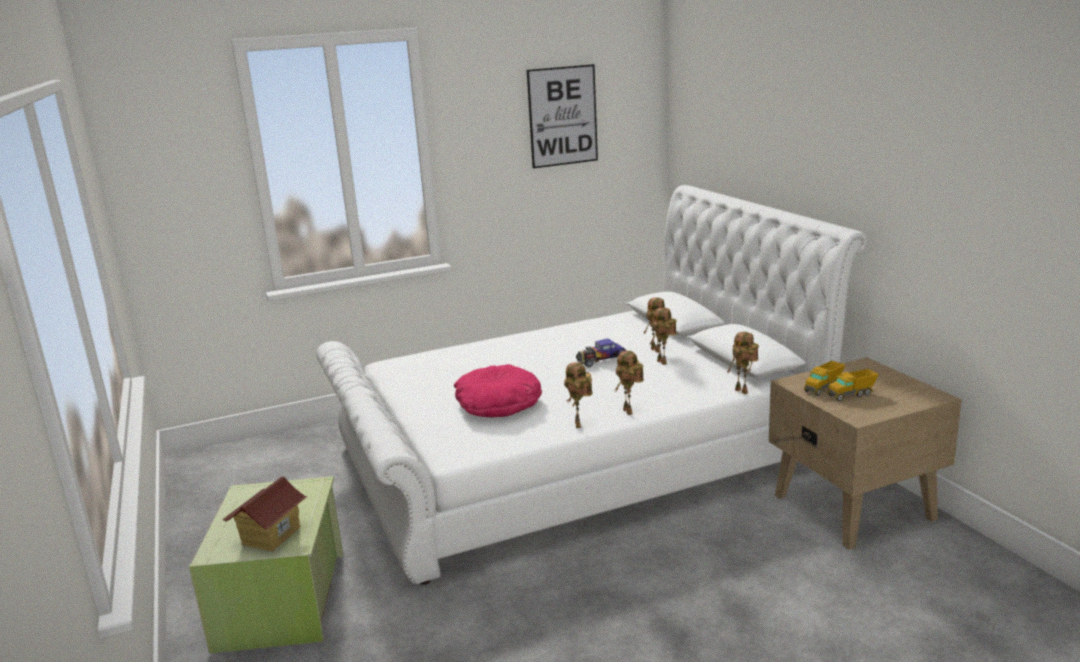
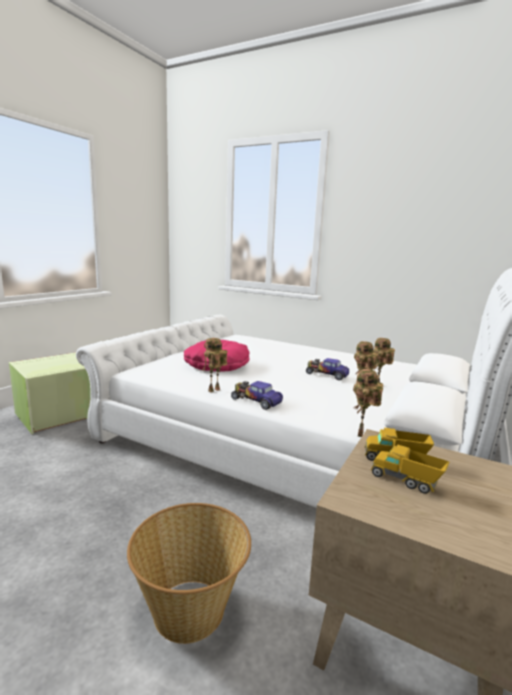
camera: 50 degrees right, 5 degrees down
(271, 536) = (43, 367): toy house -> none
(562, 116) = (430, 201): picture -> none
(629, 412) = (256, 401): toy robot -> toy car
(767, 585) = (190, 610): none -> basket

